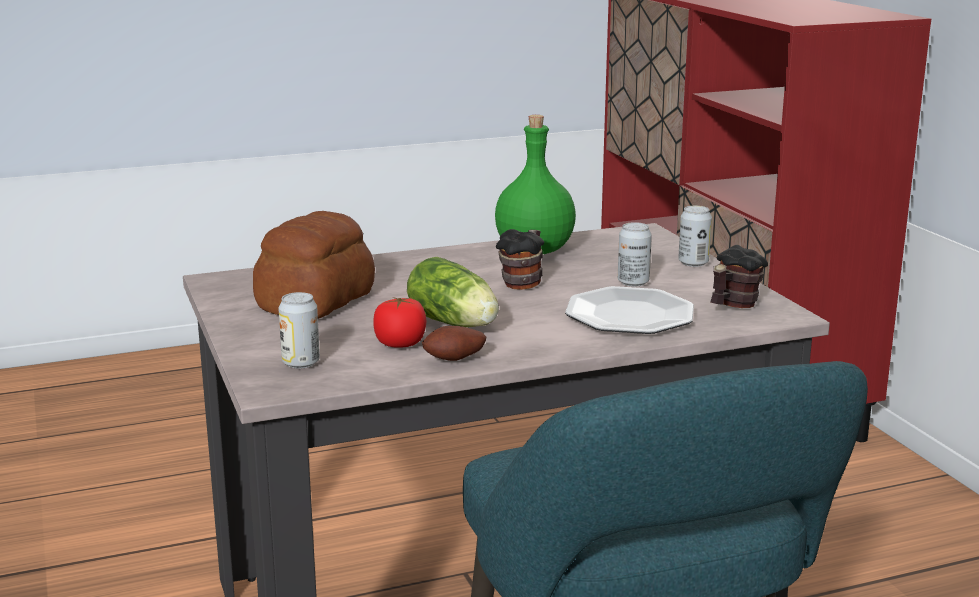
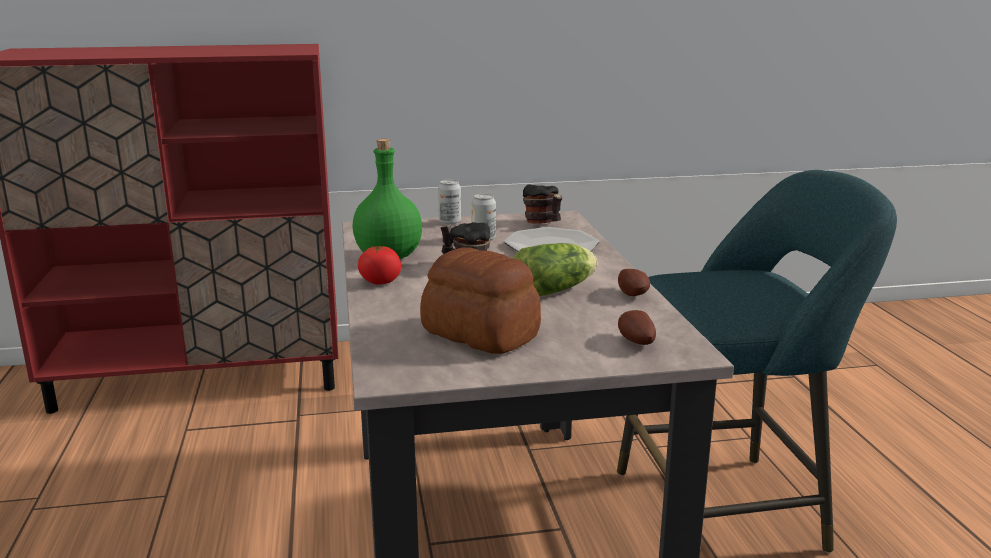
camera: 80 degrees left, 0 degrees up
(301, 363) = (635, 342): can -> potato
(400, 343) = (596, 308): tomato -> tomato (380, 281)

